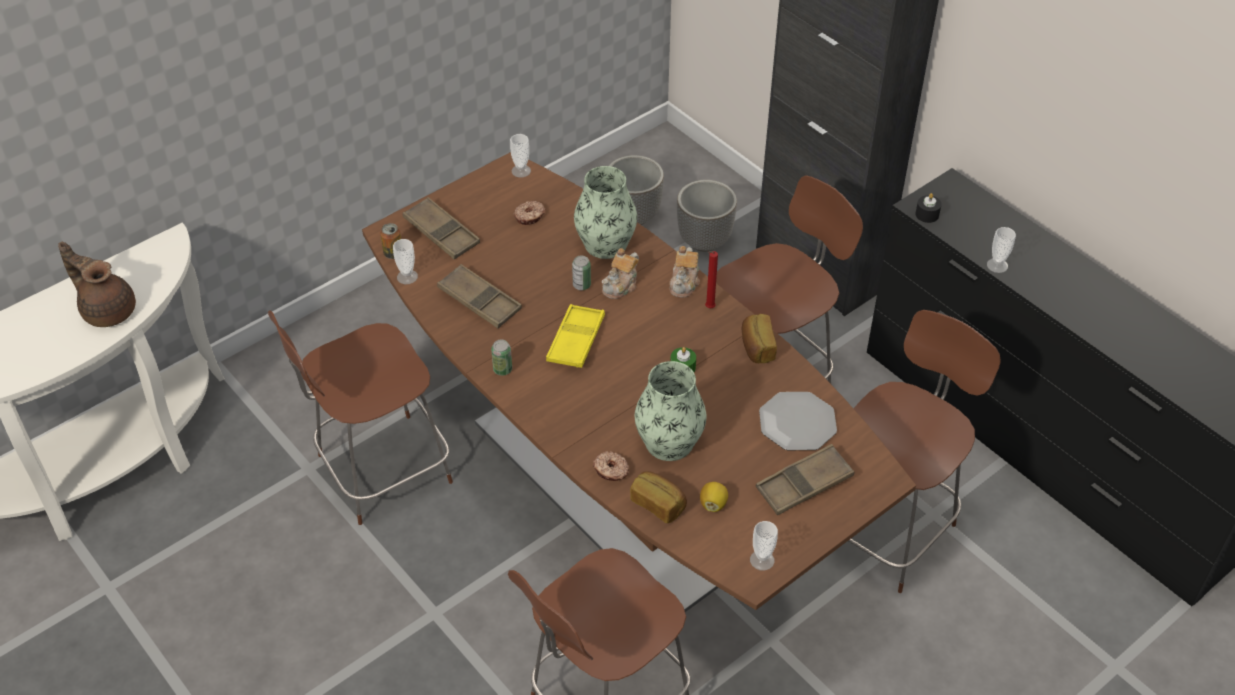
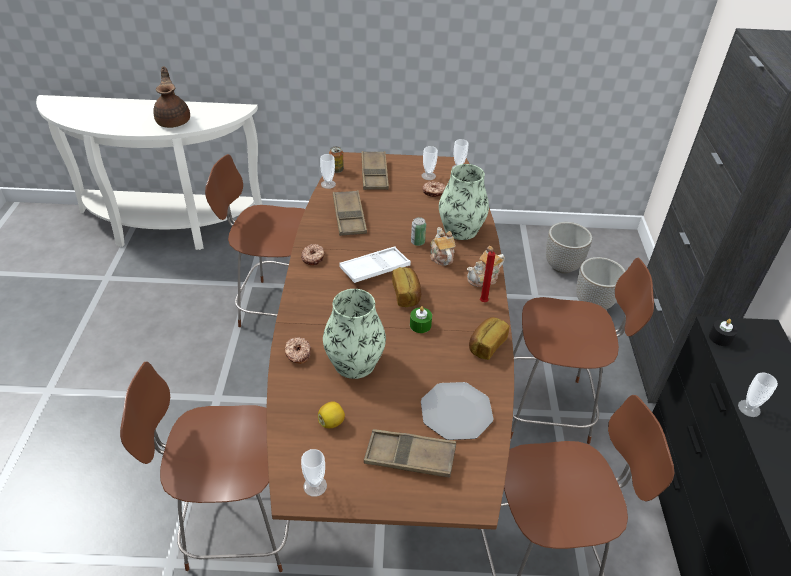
camera: 40 degrees right, 5 degrees down
(501, 199) = (428, 176): none -> cup
(502, 369) = (313, 258): can -> donut
(576, 340) = (375, 268): yellow tray -> white tray
(621, 286) = (441, 256): teapot -> teapot turned 90 degrees clockwise
(658, 504) = (298, 395): bread -> bread (407, 294)

